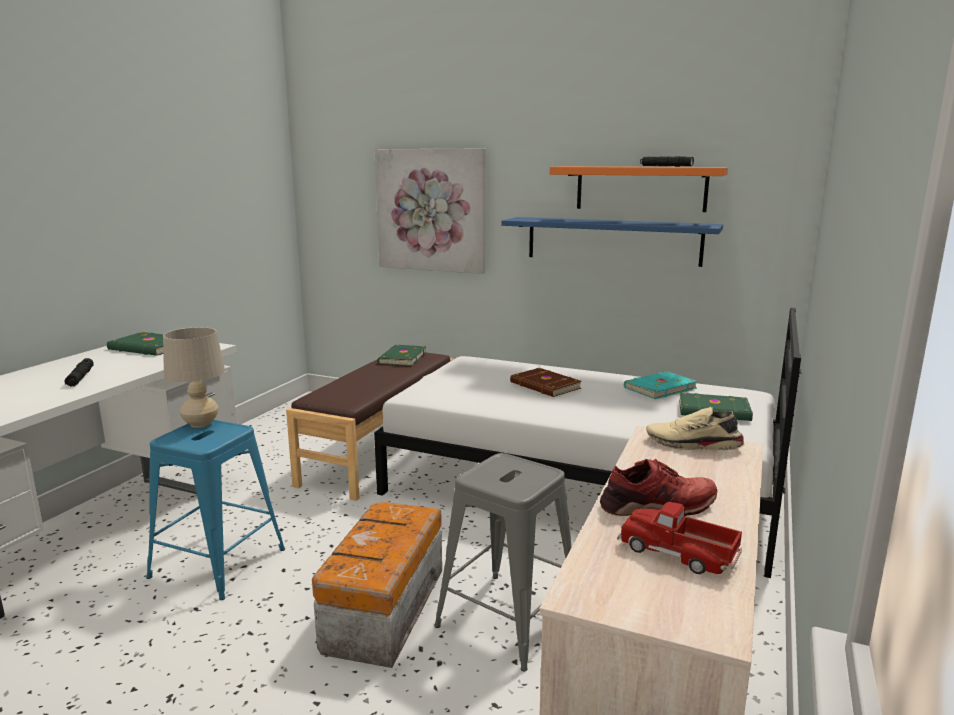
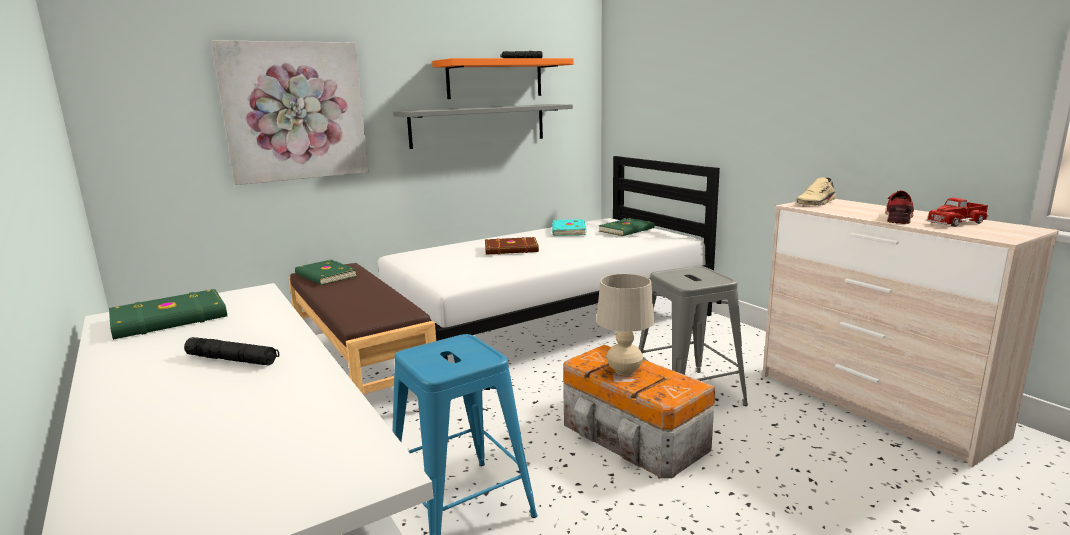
camera: 55 degrees left, 0 degrees up
(201, 423) = (417, 353): beige table lamp -> beige table lamp (624, 371)
(613, 241) = (479, 125): blue shelf -> grey shelf

